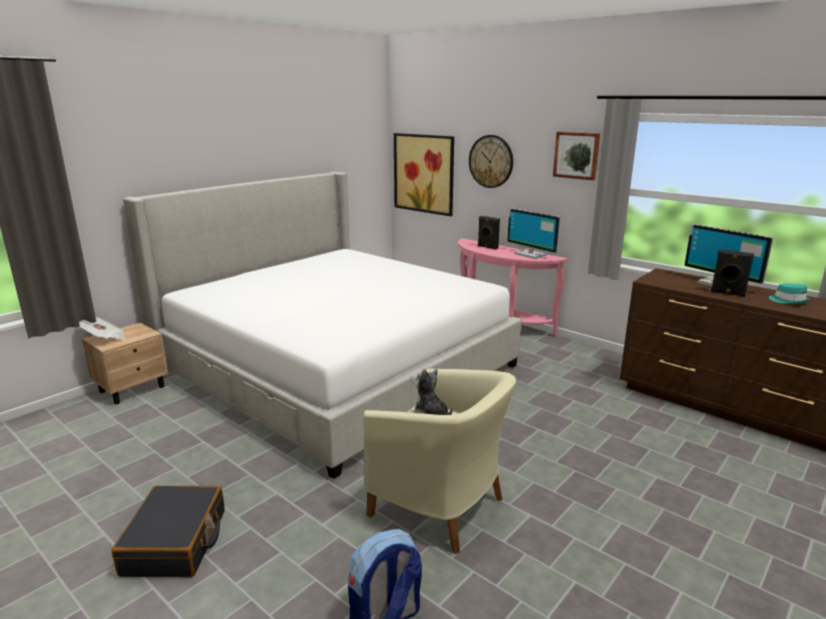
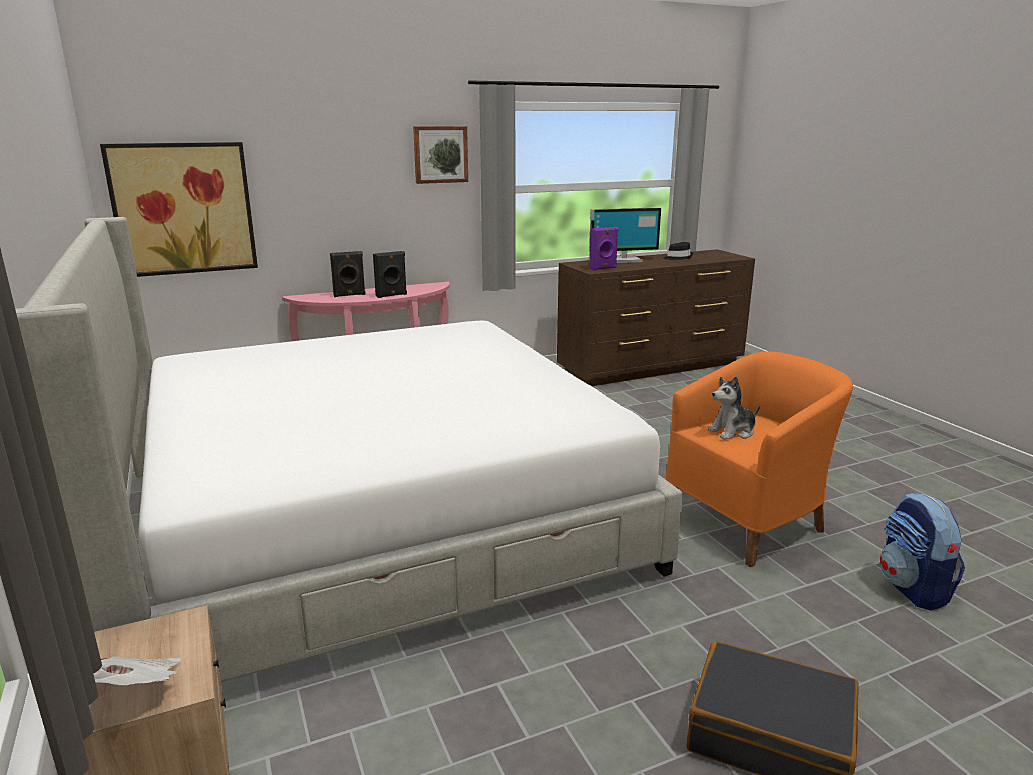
camera: 65 degrees left, 0 degrees up
(440, 507) = (748, 522): beige armchair -> orange armchair
(491, 161) = (316, 174): wall clock -> none
(531, 254) = (411, 288): monitor -> none
(665, 282) = (603, 268): none -> purple speaker
(727, 293) = (648, 263): black speaker -> black speaker (391, 295)
(788, 300) = (678, 258): turquoise hat -> black hat

